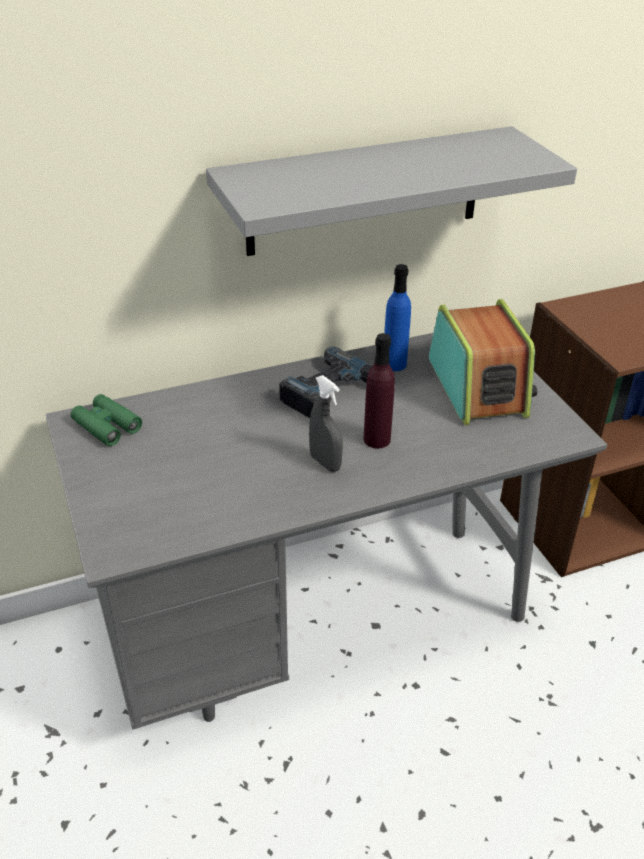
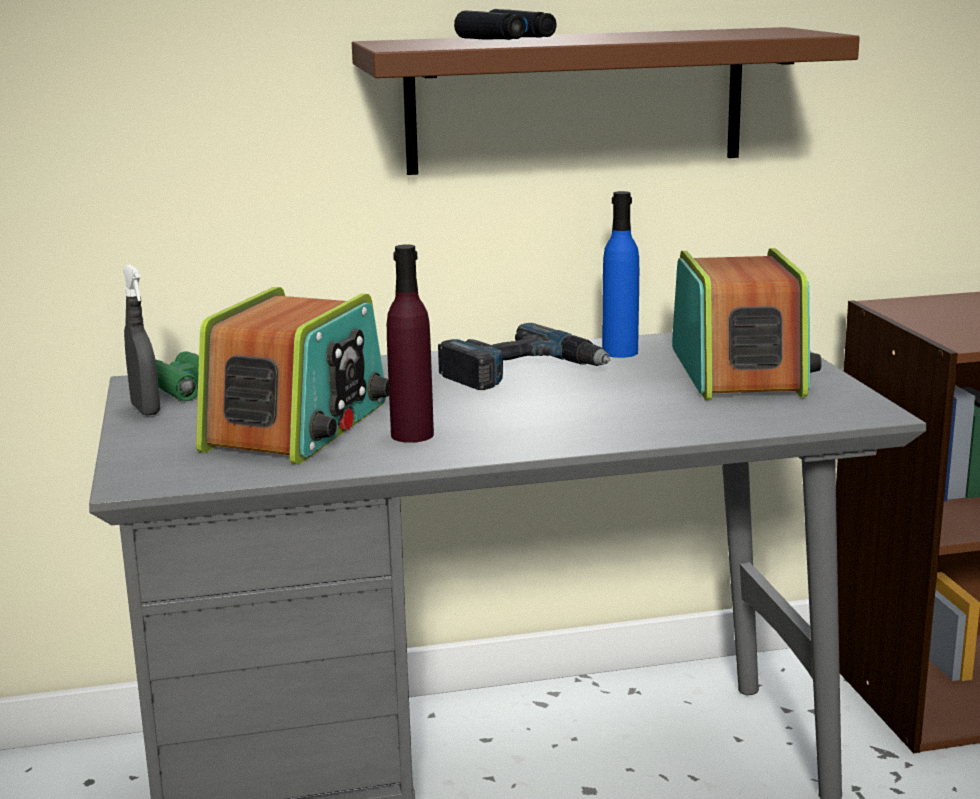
camera: 10 degrees right, 20 degrees down
(202, 474) = (299, 426): none -> radio
(325, 170) = (506, 39): none -> black binoculars
(325, 463) = (481, 423): grey spray bottle -> grey spray bottle (145, 409)
(365, 191) = (576, 100): grey shelf -> brown shelf
(377, 439) = (567, 408): purple bottle -> purple bottle (412, 435)

